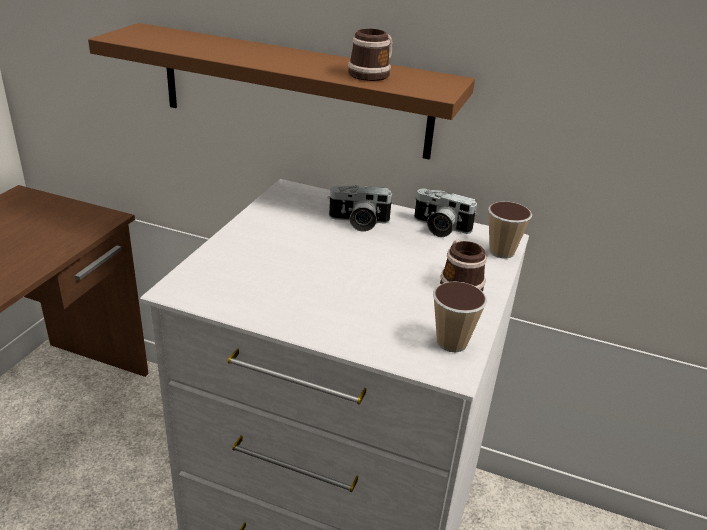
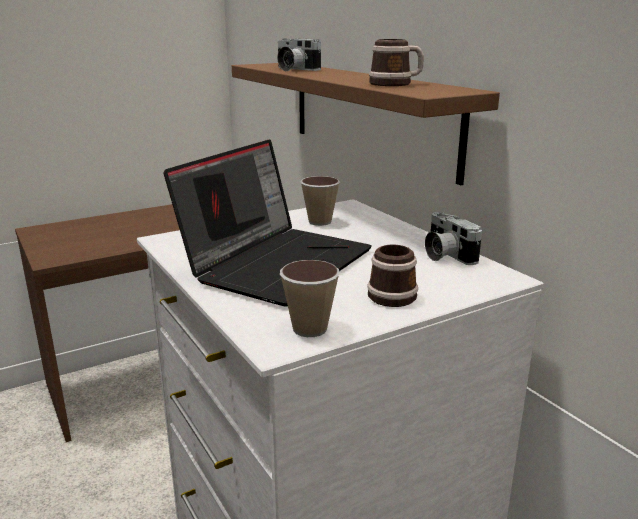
camera: 40 degrees right, 10 degrees down
(329, 281) = (277, 262): none -> laptop
(358, 222) = (371, 235): camera -> camera (293, 70)
(501, 252) = (483, 286): cup -> cup (320, 222)

